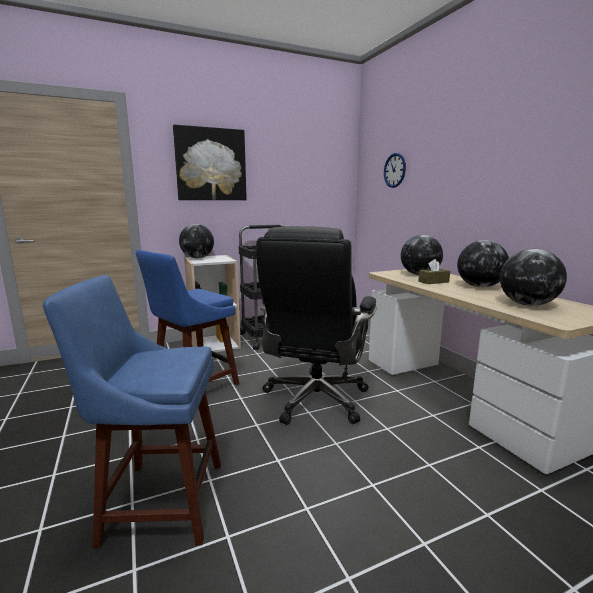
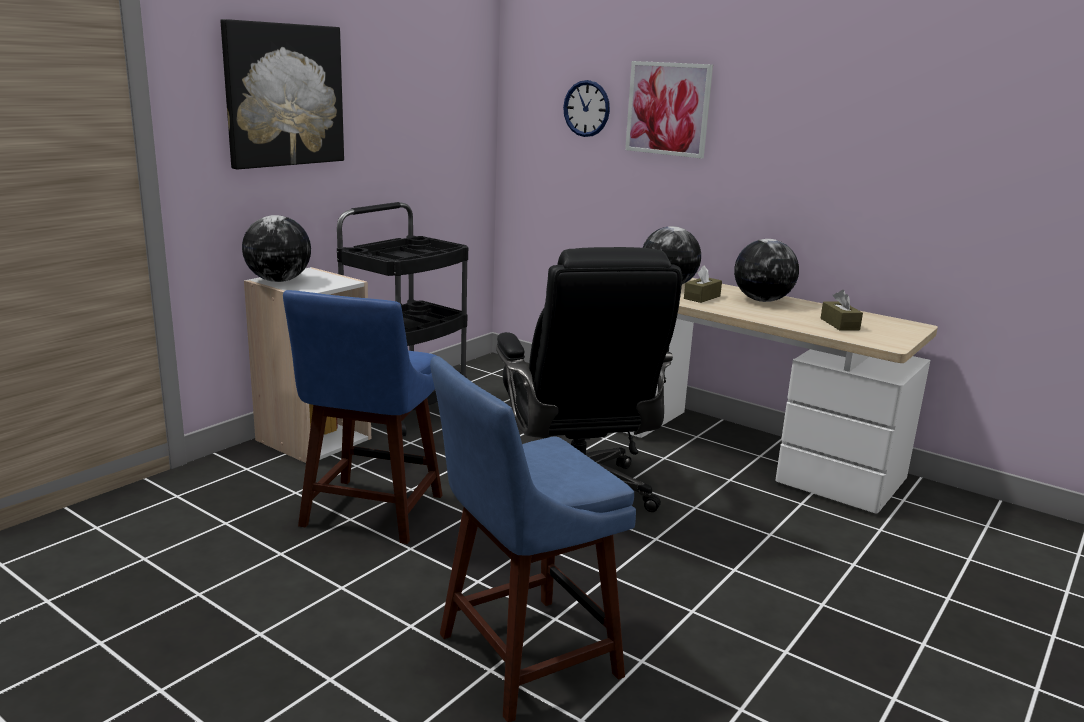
camera: 30 degrees left, 5 degrees up
(436, 161) = (668, 109): none -> picture
(528, 305) = (839, 324): globe -> brown tissue box

